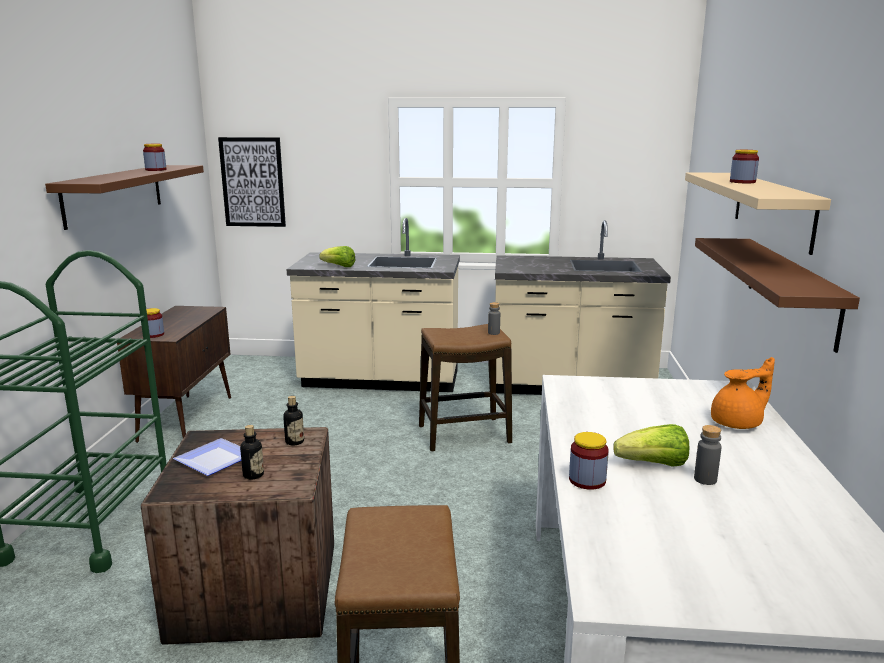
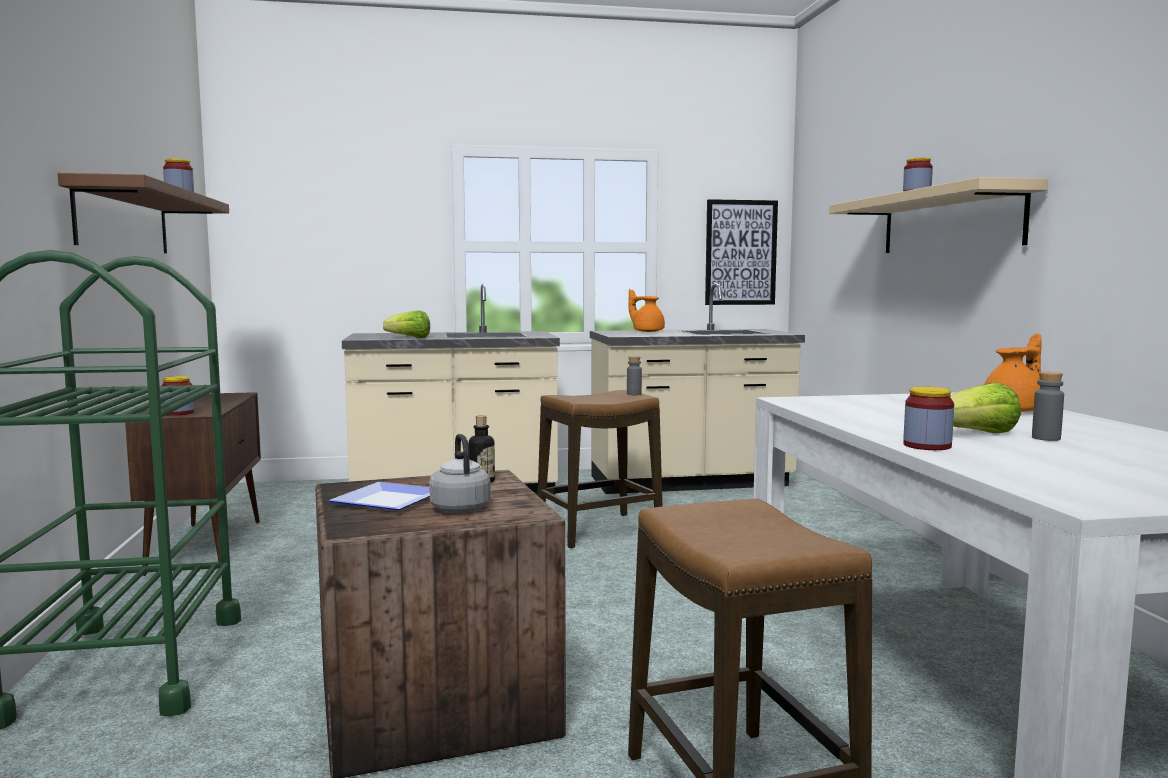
camera: 15 degrees left, 10 degrees down
(252, 182) = (271, 247): picture -> picture (740, 252)
(253, 475) = (459, 508): bottle -> grey kettle
(540, 261) = (647, 331): none -> orange teapot
(791, 289) = (996, 293): brown shelf -> none

